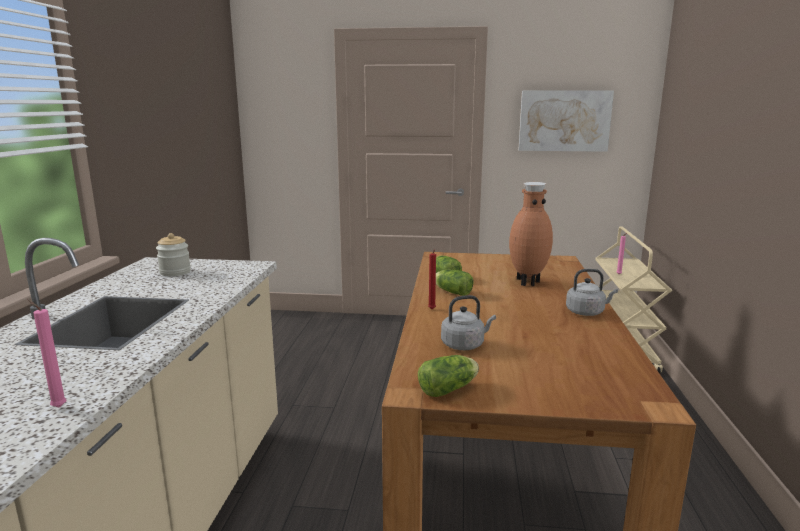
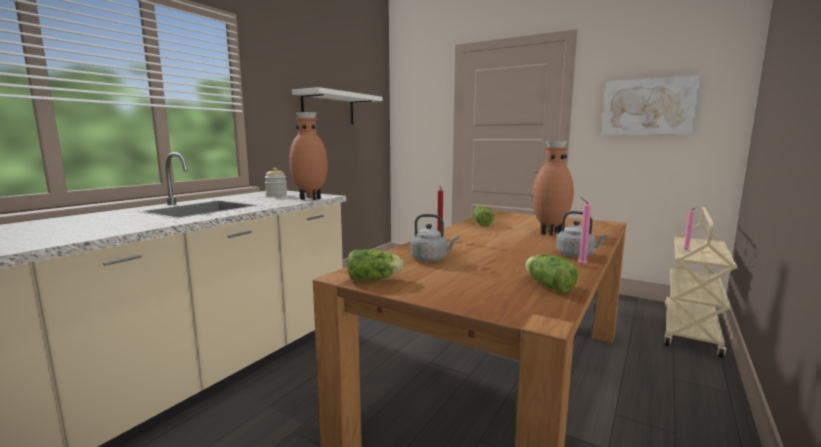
camera: 25 degrees right, 5 degrees down
(57, 407) = (98, 232): pink candle -> pink candle (580, 265)
(178, 121) = (328, 108): none -> white shelf
(240, 274) = (310, 198): none -> brown vase
(451, 292) = (472, 231): lettuce -> lettuce (547, 285)

